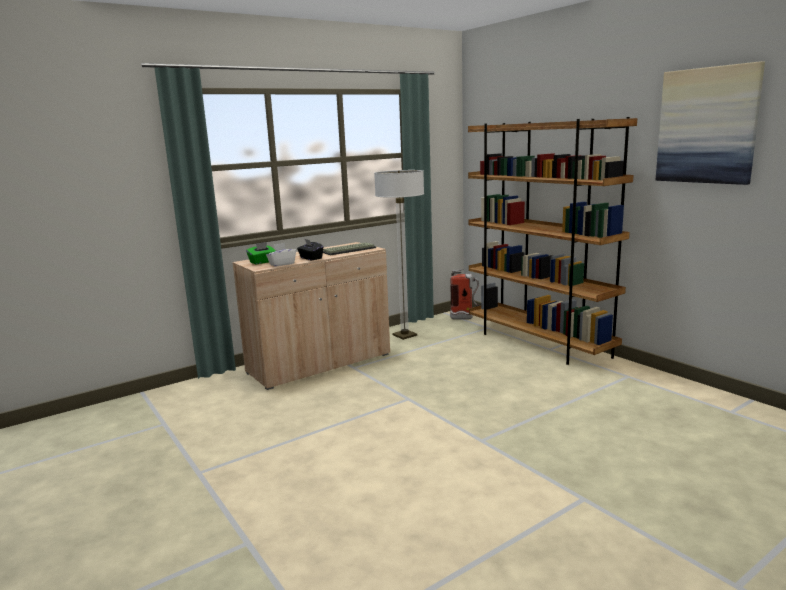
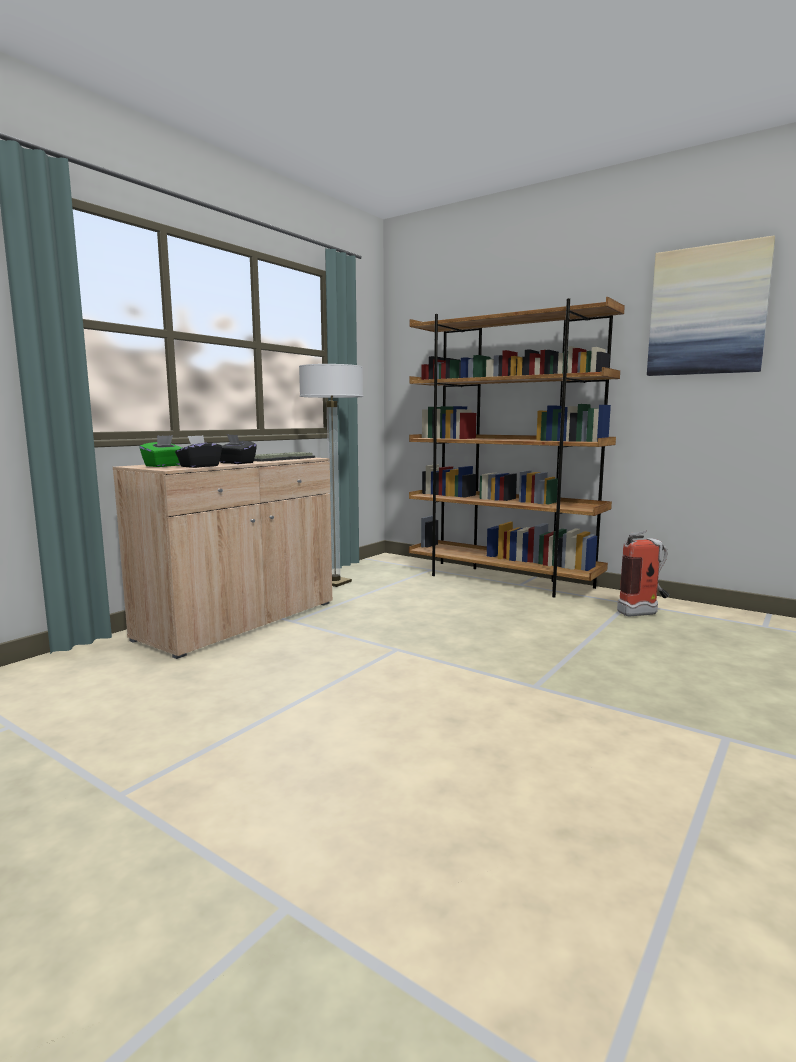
camera: 20 degrees left, 5 degrees down
(281, 264) = (199, 466): white tissue box -> black tissue box
(466, 318) = (397, 562): fire extinguisher -> fire extinguisher (643, 613)

